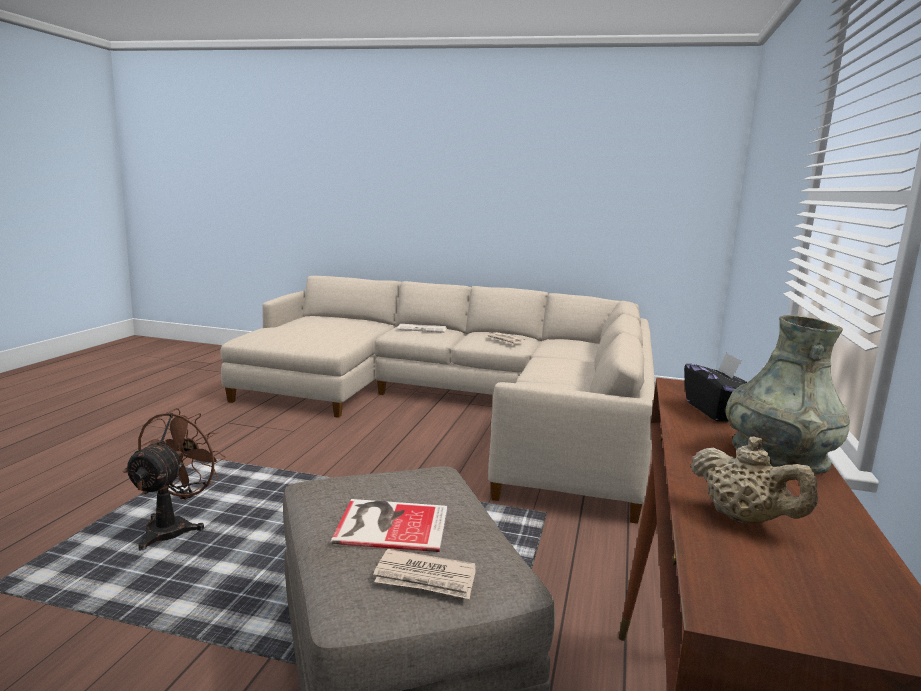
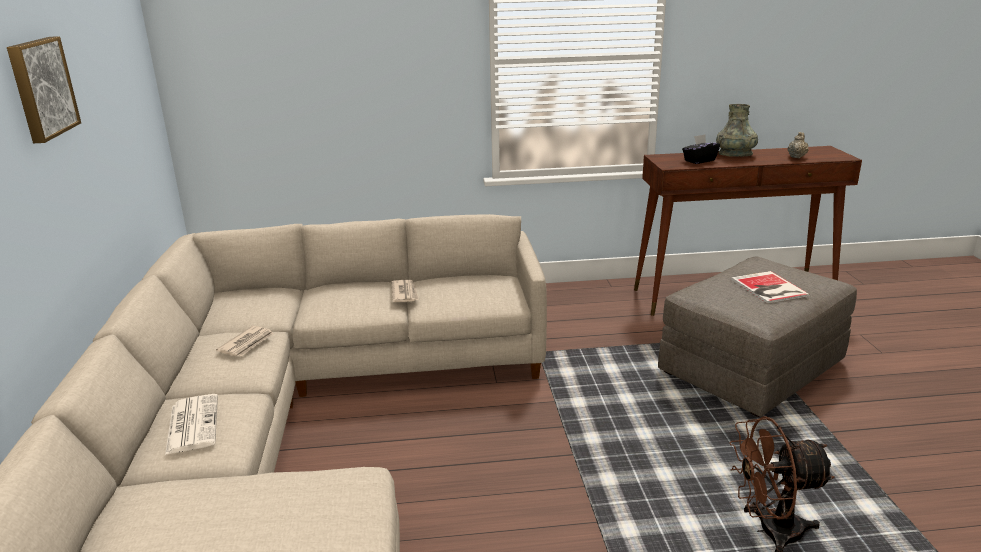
camera: 110 degrees left, 10 degrees up
(426, 578) = (792, 271): newspaper -> newspaper (405, 293)
(534, 164) = (41, 88): none -> picture

